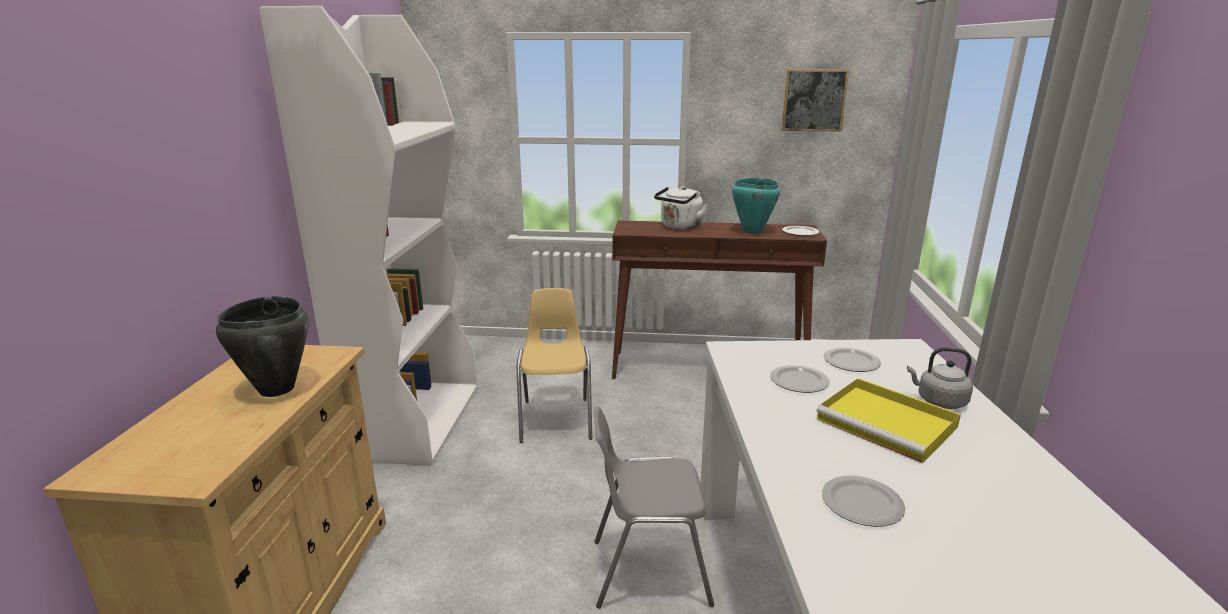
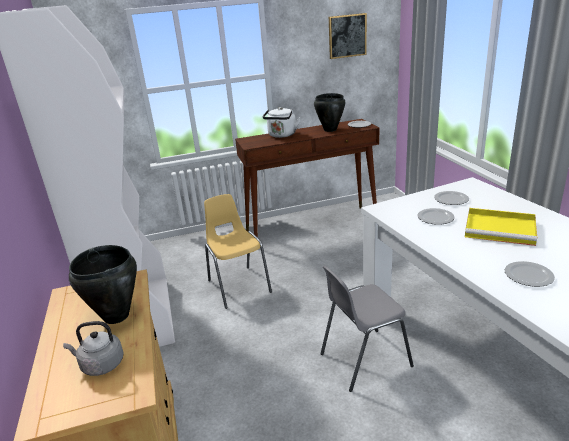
camera: 20 degrees left, 5 degrees up
(752, 231) = (330, 130): turquoise cooking pot -> black cooking pot
(938, 401) = (513, 210): grey kettle -> grey kettle (100, 365)

